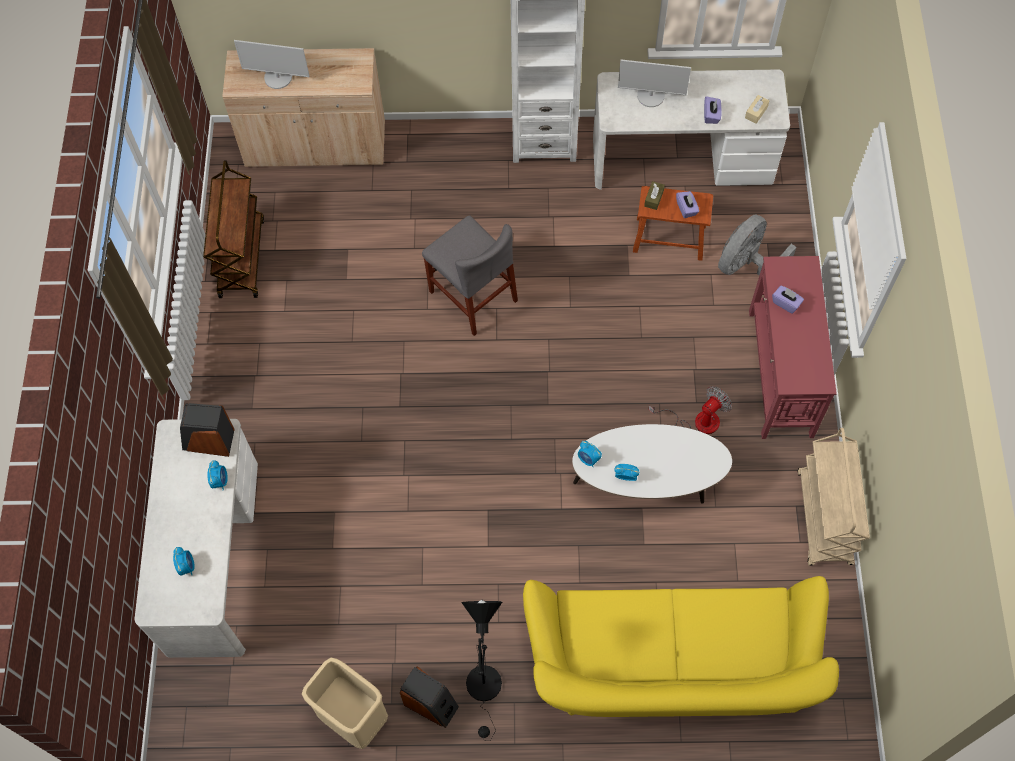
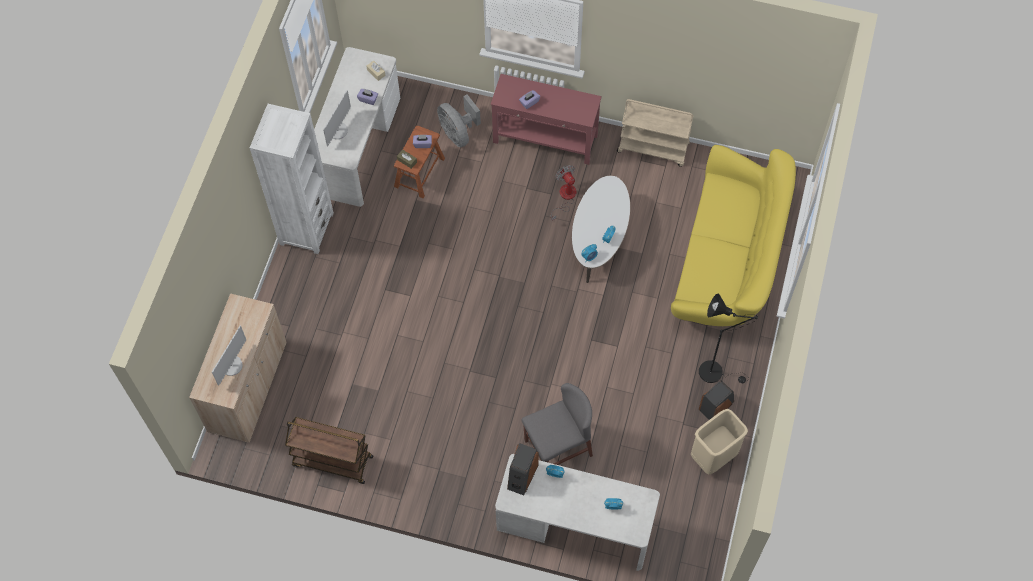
camera: 75 degrees left, 0 degrees up
(473, 296) = (423, 309): grey chair -> grey chair (558, 448)

